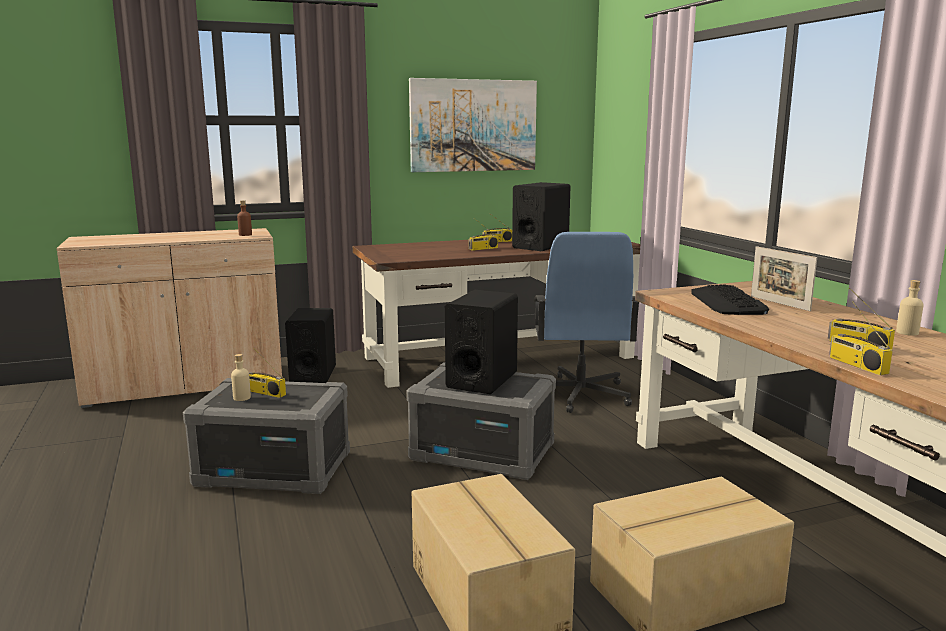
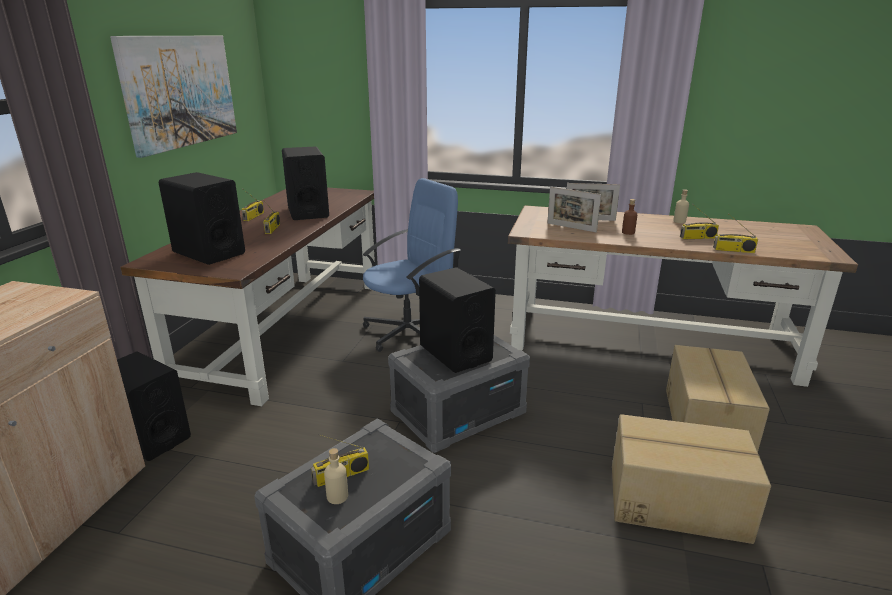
camera: 55 degrees left, 10 degrees up
(245, 235) = (38, 301): brown bottle -> brown bottle (628, 232)
(407, 250) = (208, 253): none -> black speaker
(579, 395) = (409, 332): blue office chair -> blue office chair turned 75 degrees counterclockwise
(727, 302) = (571, 227): keyboard -> picture frame

